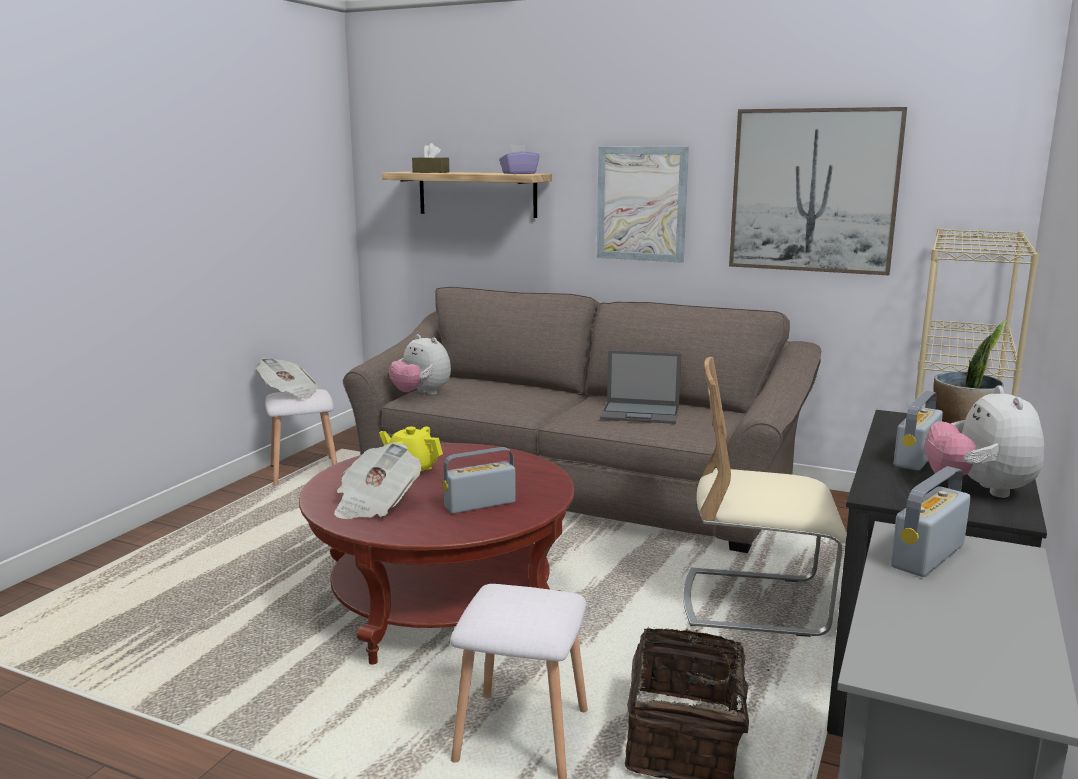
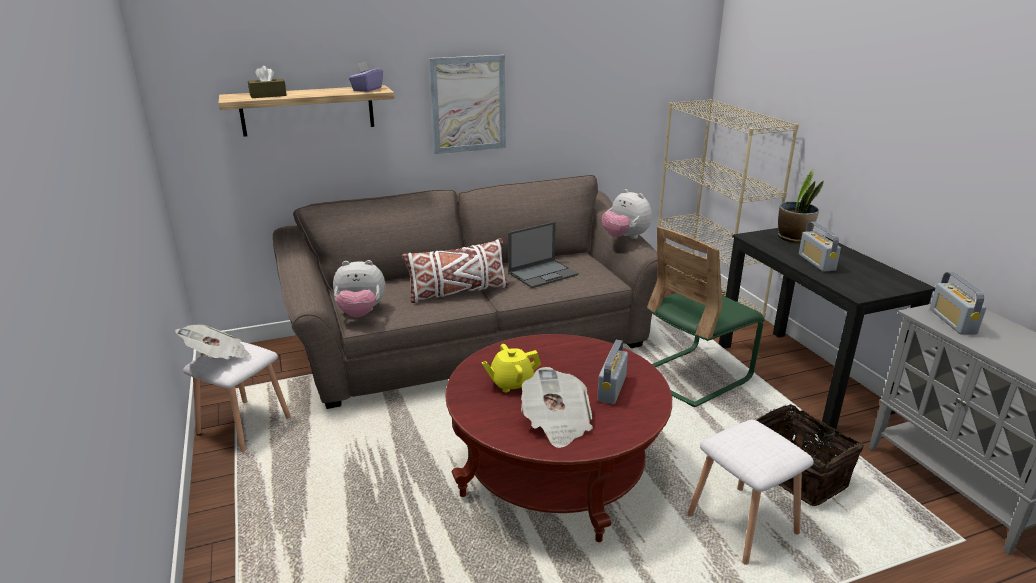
camera: 45 degrees left, 10 degrees up
(528, 404) = (458, 292): none -> white pillow
(755, 603) = (694, 376): beige chair -> green chair
(813, 191) = (592, 83): picture -> none
(979, 490) = (873, 273): plush toy -> plush toy (625, 237)

